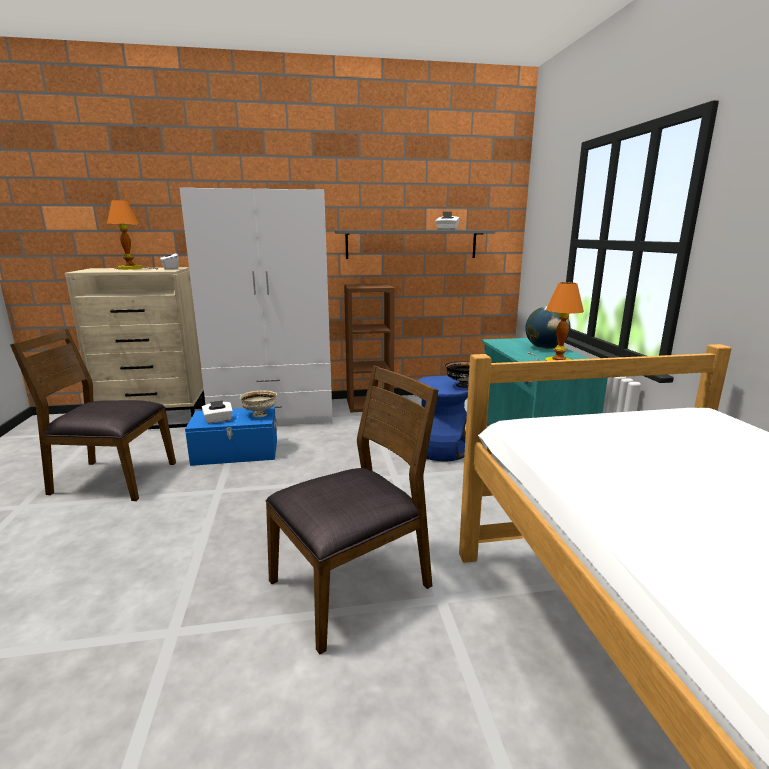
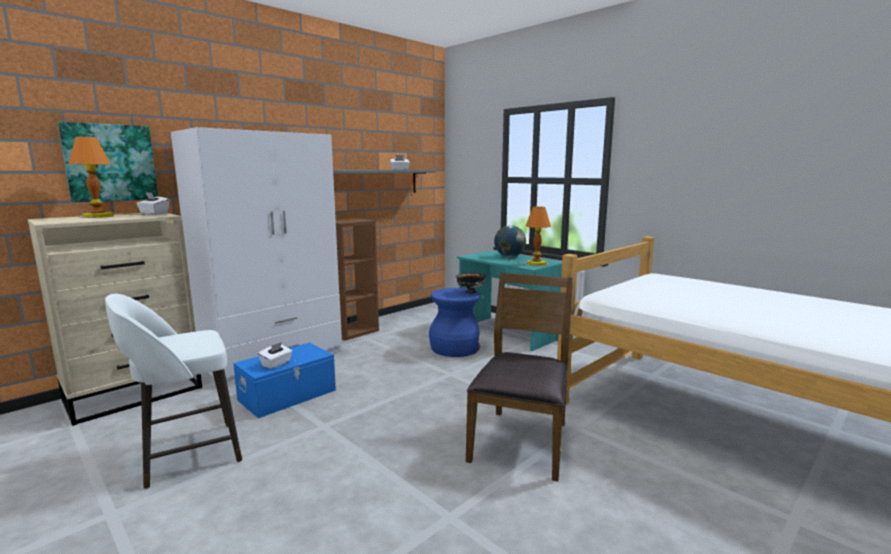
camera: 35 degrees left, 5 degrees down
(112, 479) = (187, 454): brown chair -> white stool
(150, 223) = (110, 162): none -> picture
(259, 414) = (308, 351): beige bowl -> none

